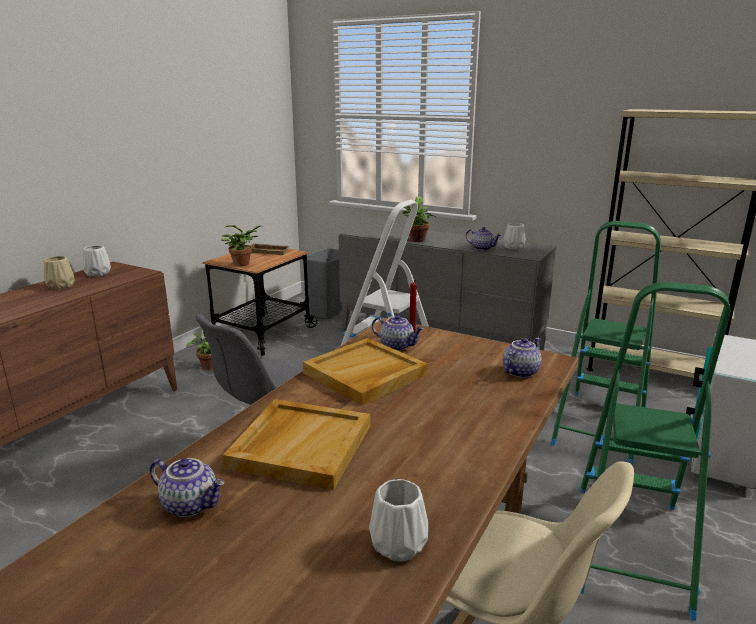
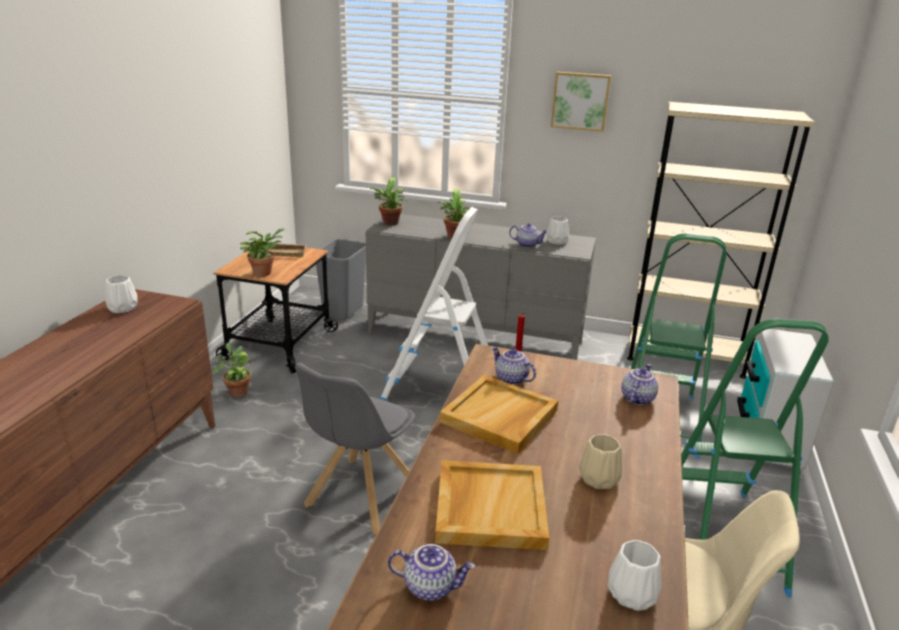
camera: 15 degrees left, 5 degrees up
(61, 286) = (92, 330): beige vase -> beige vase (599, 478)
(364, 230) = (389, 223): none -> potted plant
(397, 346) = (510, 379): teapot -> teapot turned 150 degrees counterclockwise
(543, 114) = (580, 101): none -> picture

